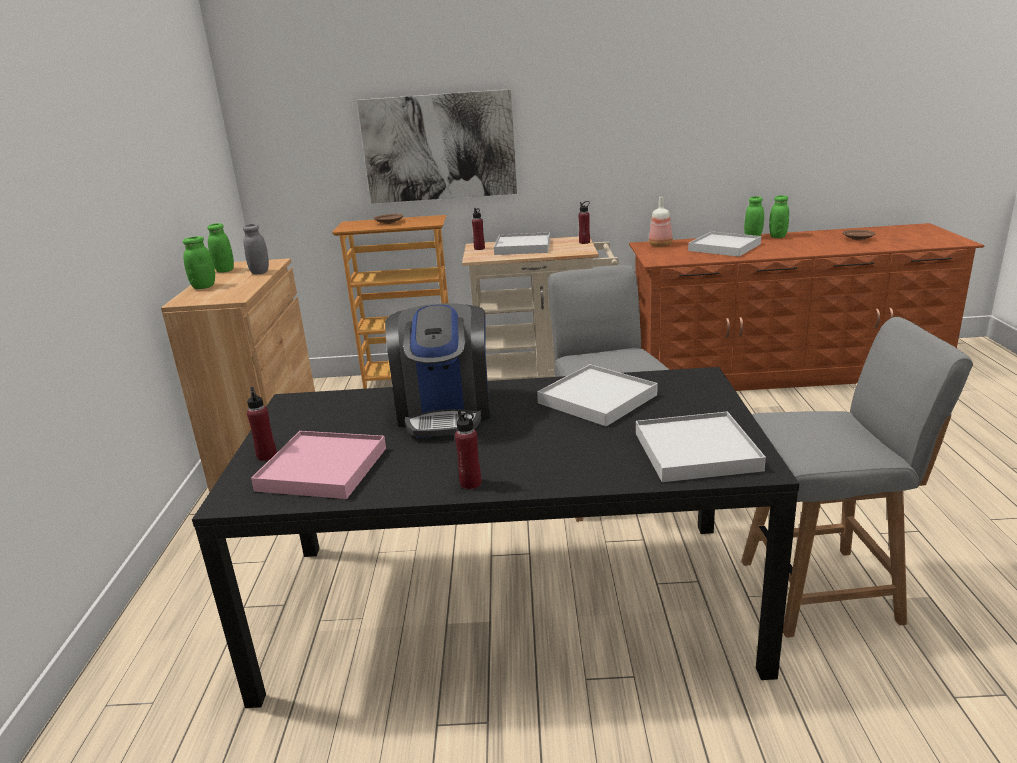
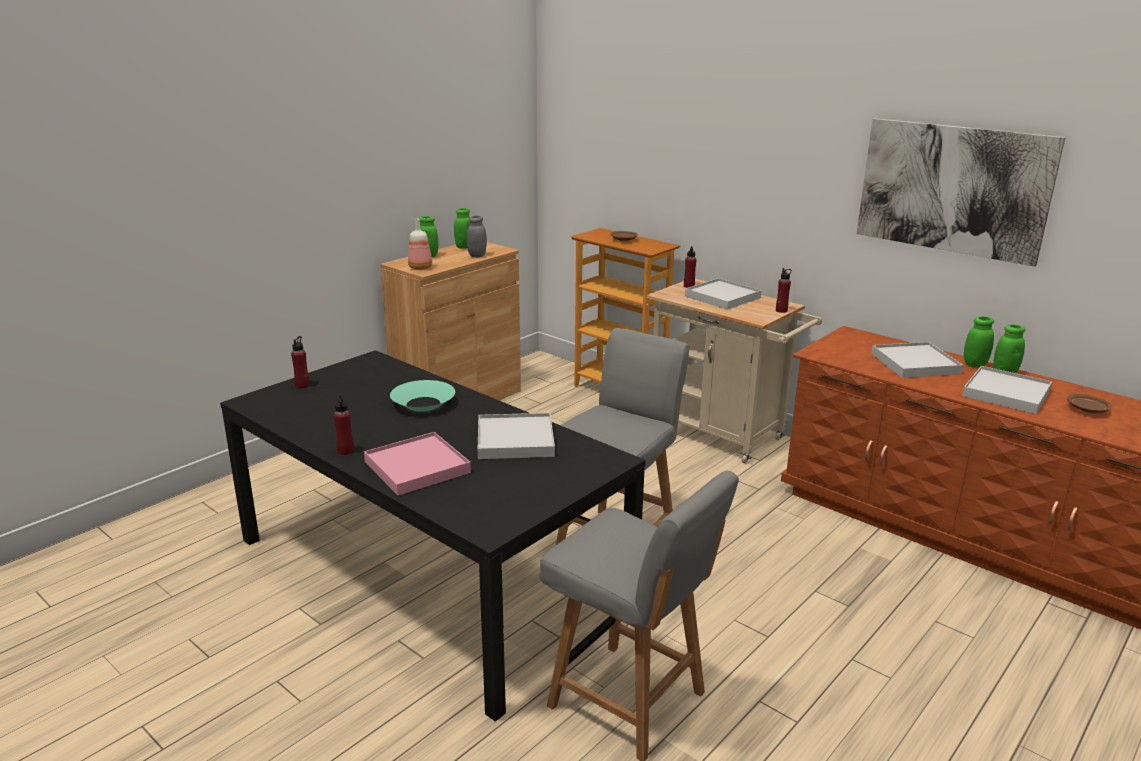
camera: 40 degrees right, 0 degrees up
(322, 469) = (307, 406): pink tray -> pink tray (417, 467)
(439, 147) = (686, 180): picture -> picture (952, 189)
(445, 411) = (423, 404): coffee machine -> turquoise bowl
(660, 245) = (863, 338): bottle -> bottle (421, 267)
(696, 451) = (485, 502): white tray -> white tray (1006, 393)

